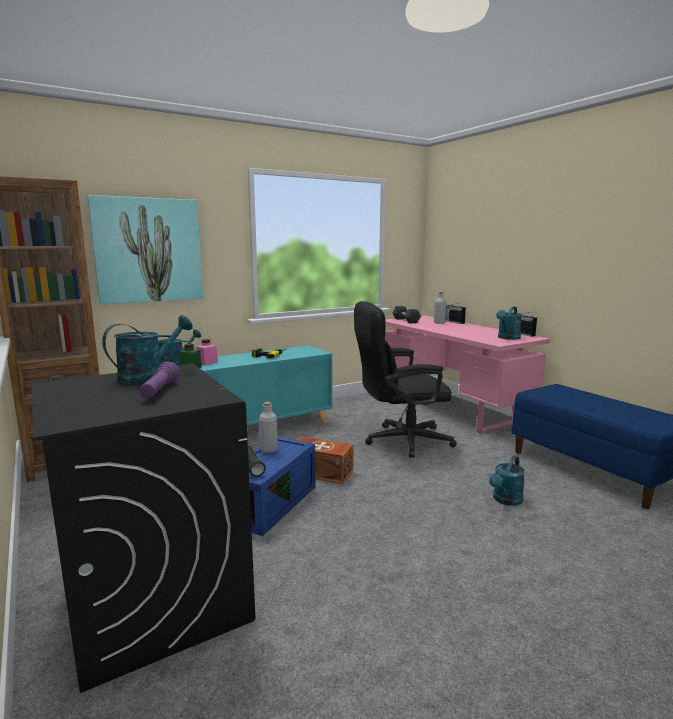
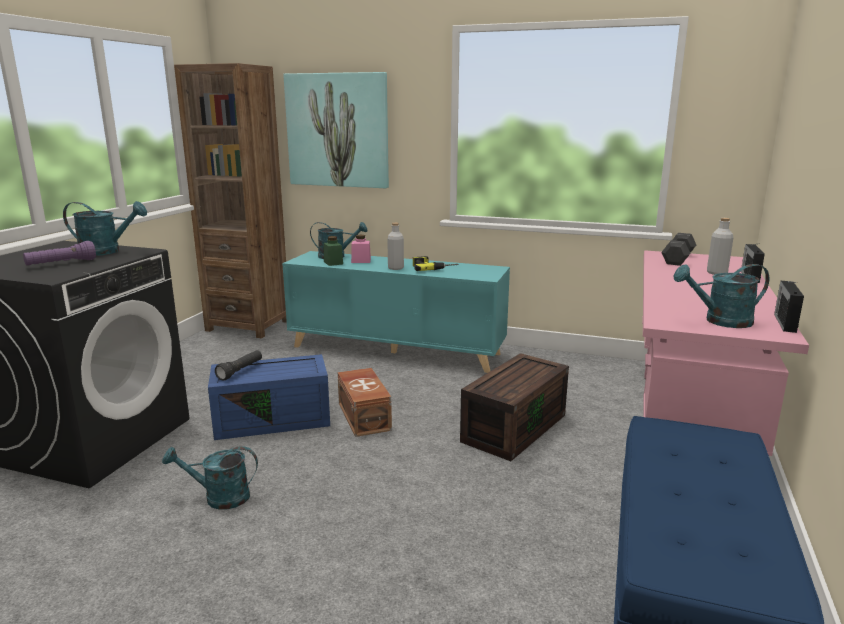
camera: 50 degrees right, 5 degrees up
(268, 449) = (285, 363): grey bottle -> grey bottle (395, 268)
(400, 441) = (513, 427): black office chair -> brown storage box
(505, 500) = (454, 552): turquoise watering can -> turquoise watering can (219, 497)

